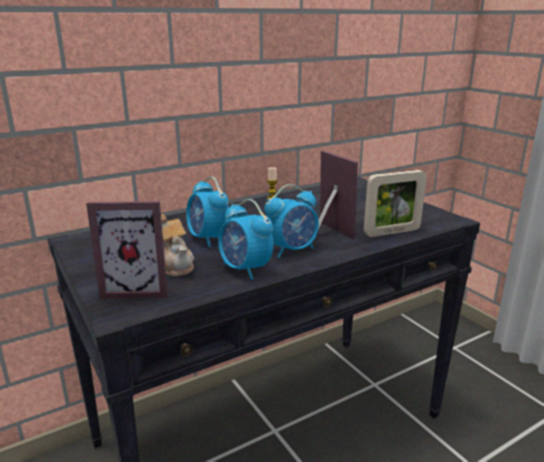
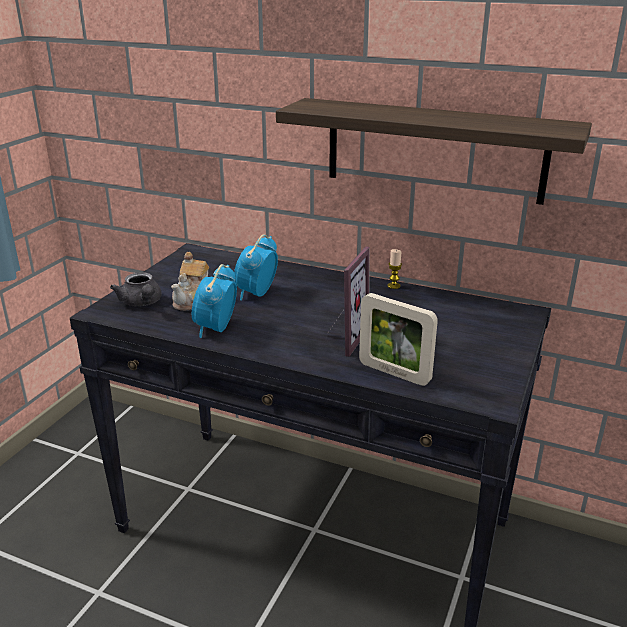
camera: 55 degrees right, 5 degrees up
(137, 289) = (142, 303): picture frame -> grey teapot
(278, 81) = (434, 150): none -> shelf
(292, 250) = (279, 335): alarm clock -> none

